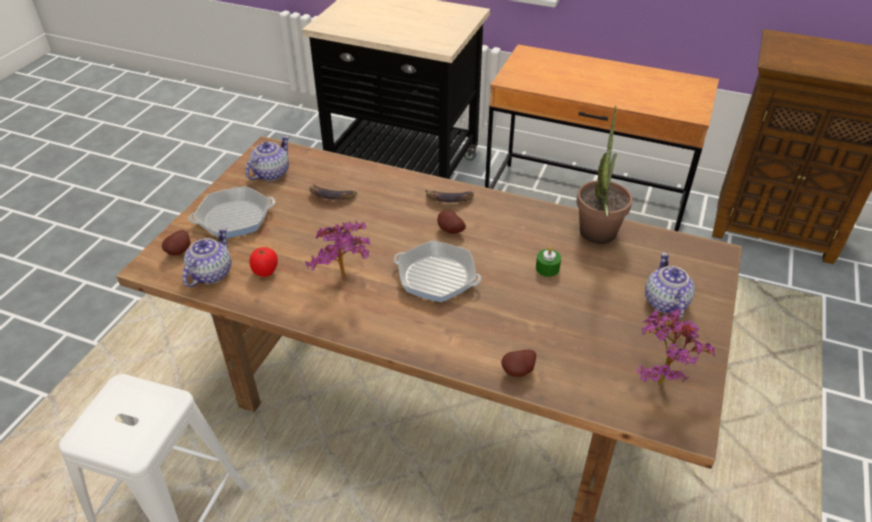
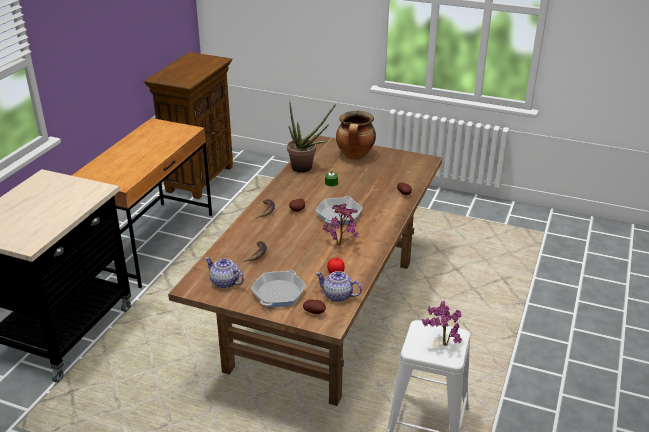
camera: 90 degrees left, 10 degrees down
(234, 218) = (278, 293): frying pan -> frying pan turned 45 degrees clockwise
(659, 378) = (402, 162): potted plant -> potted plant (441, 344)
(665, 303) = (355, 156): teapot -> cooking pot

